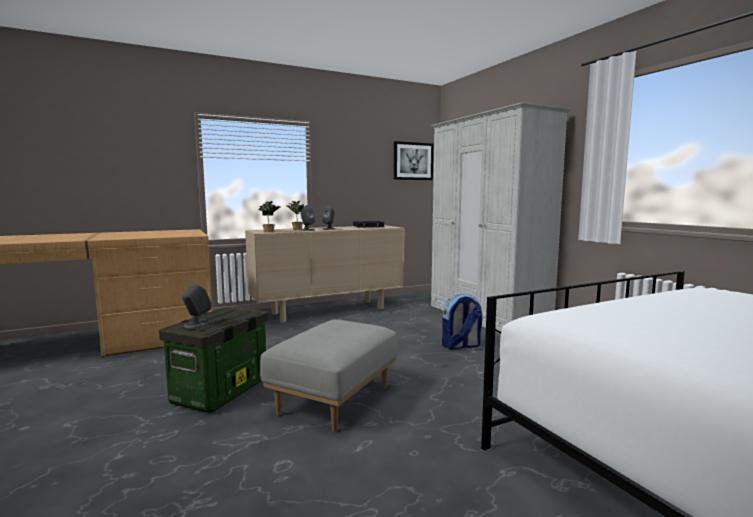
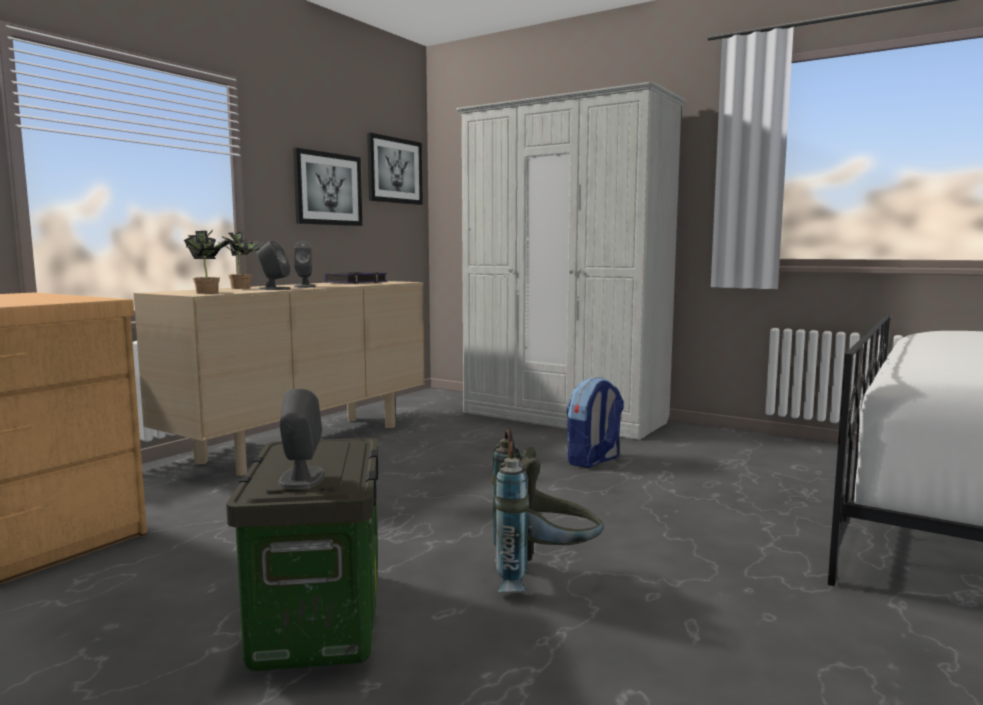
camera: 30 degrees left, 0 degrees up
(334, 399) = (542, 576): grey ottoman -> grey backpack
(365, 174) = (328, 189): none -> picture

